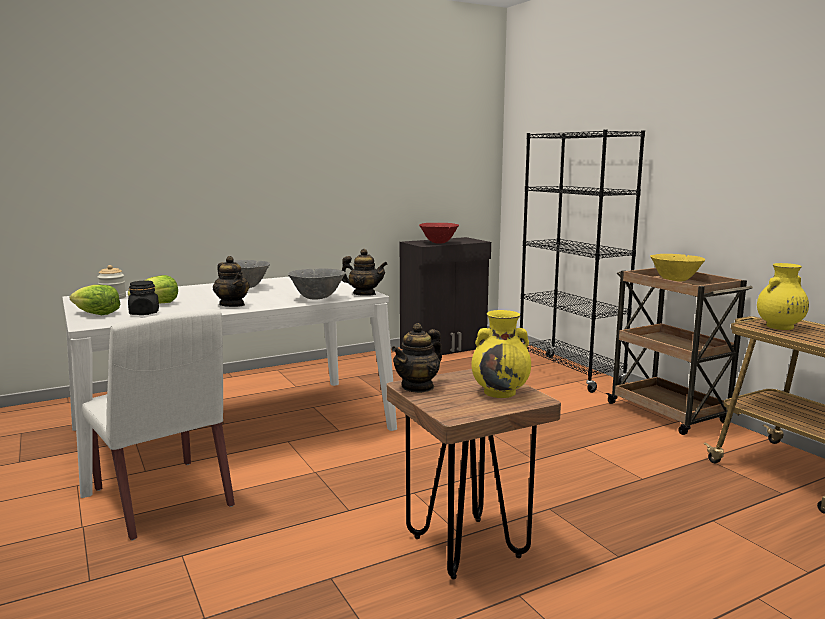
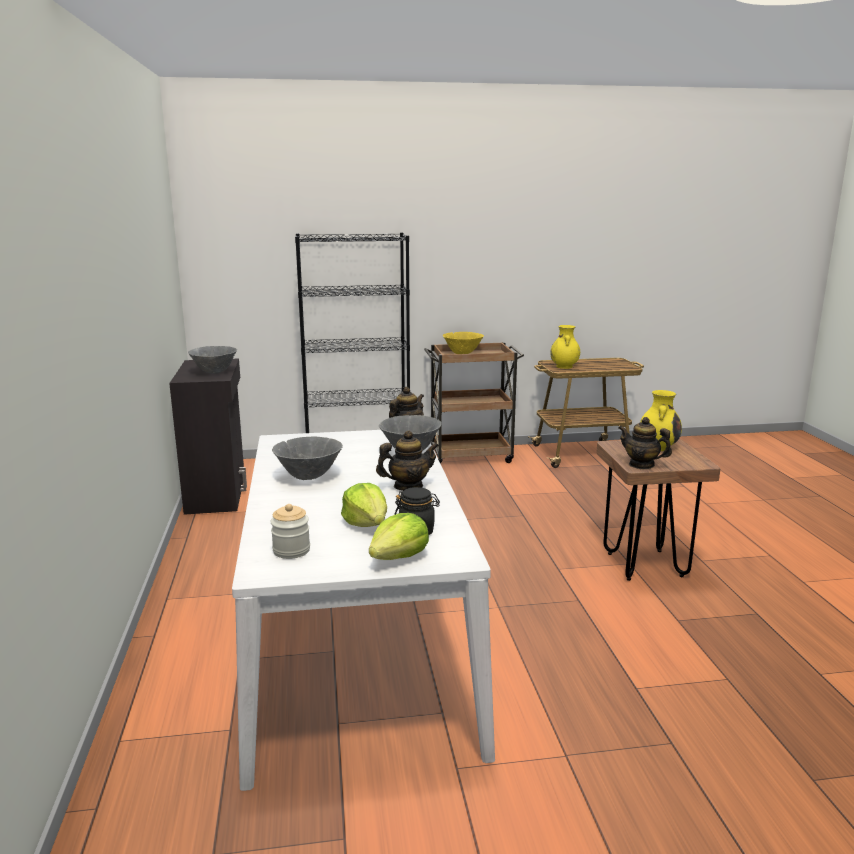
camera: 70 degrees left, 5 degrees up
(164, 498) = (520, 698): white chair -> none
(418, 387) = (641, 465): teapot -> teapot turned 150 degrees clockwise
(439, 243) = (214, 372): red bowl -> grey bowl

